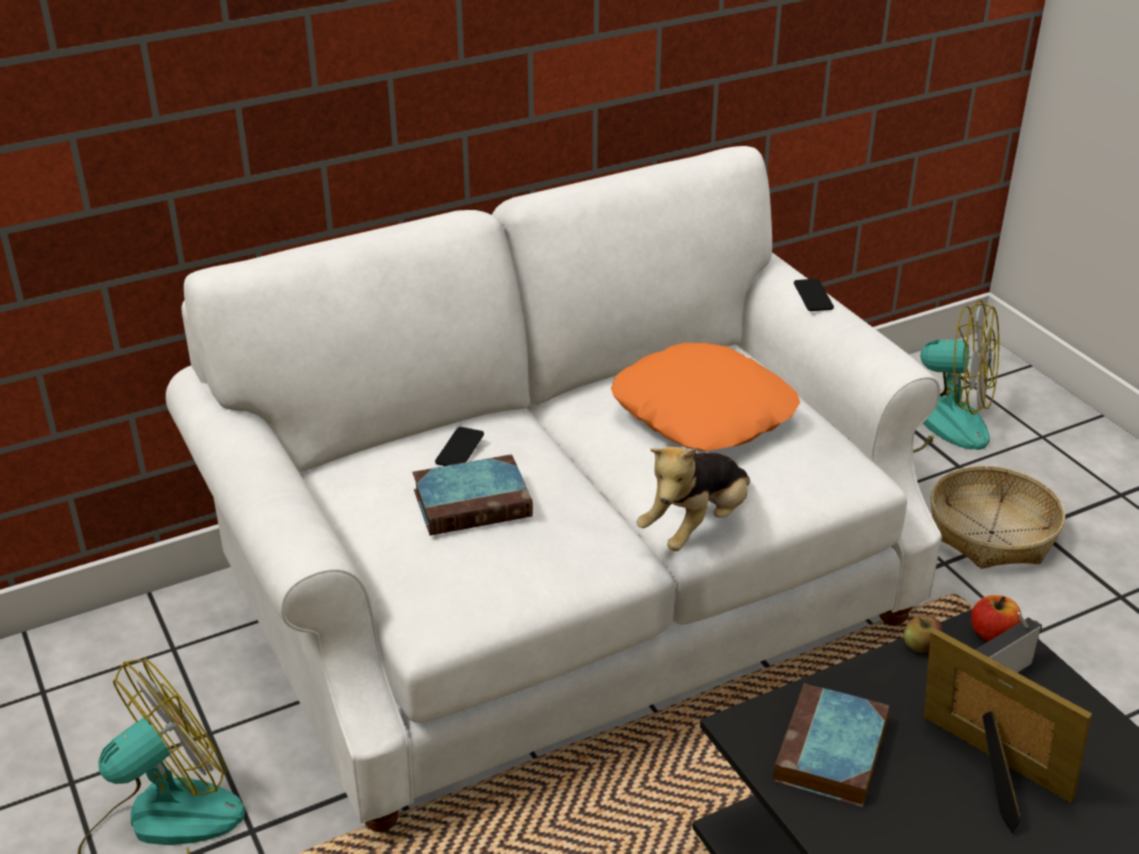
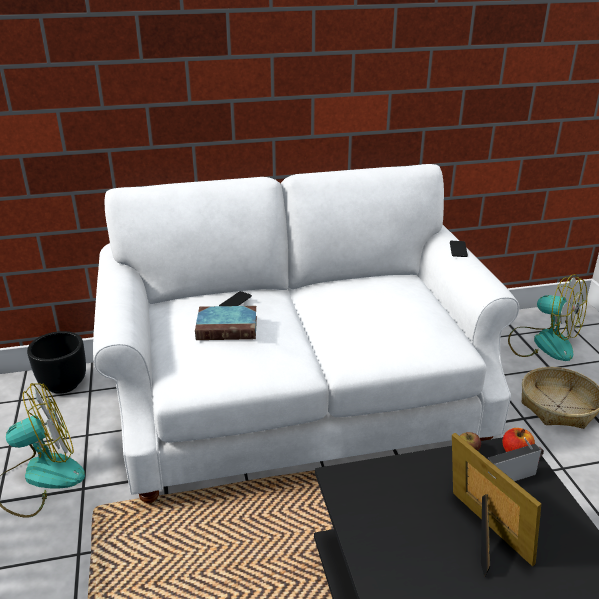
camera: 15 degrees right, 5 degrees down
(116, 645) = (64, 384): none -> black planter
(696, 526) = (347, 359): plush toy -> none
(704, 412) = (378, 302): orange pillow -> none
(831, 753) = (385, 503): book -> none

